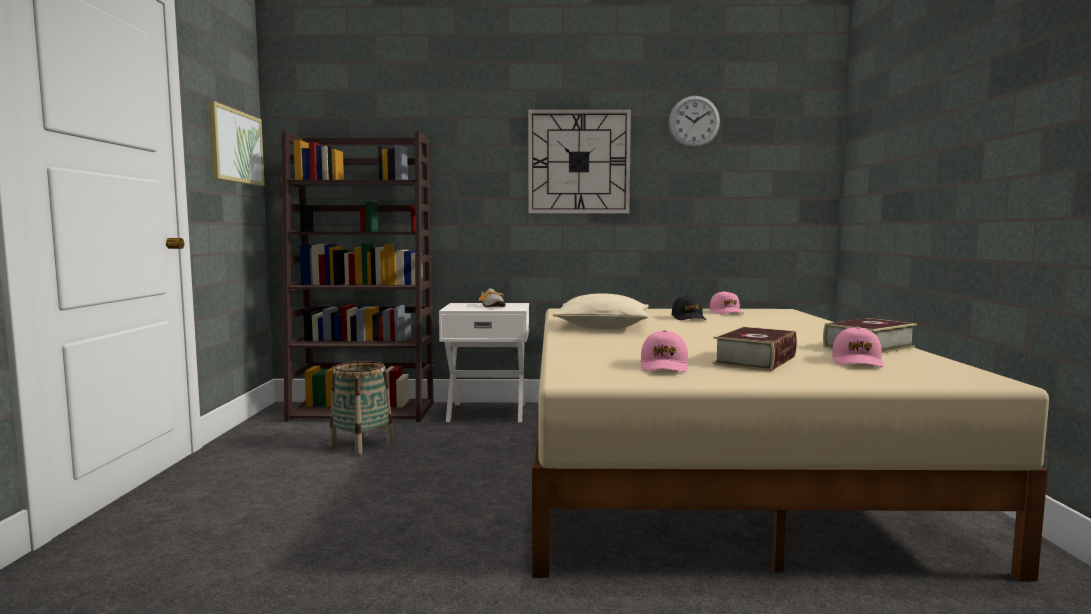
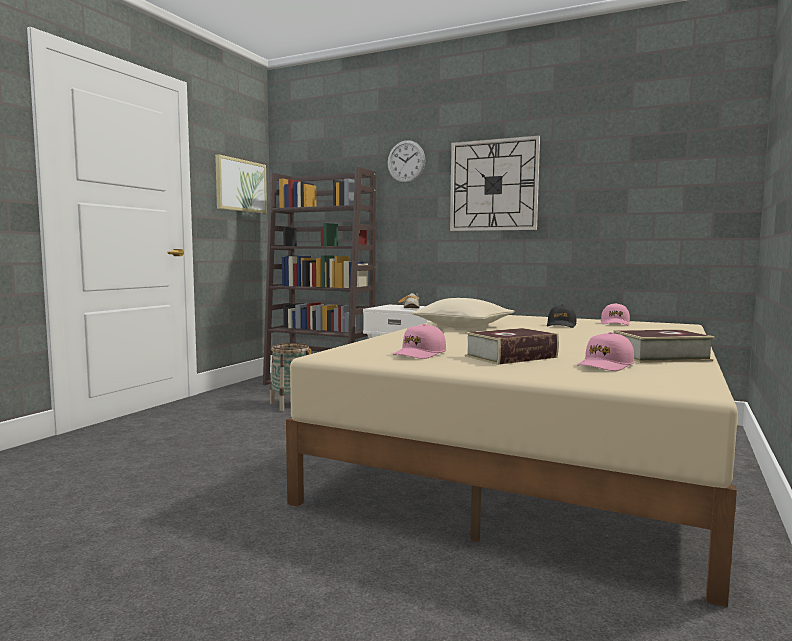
camera: 25 degrees right, 0 degrees up
(694, 122) = (600, 142): wall clock -> wall clock (406, 161)

